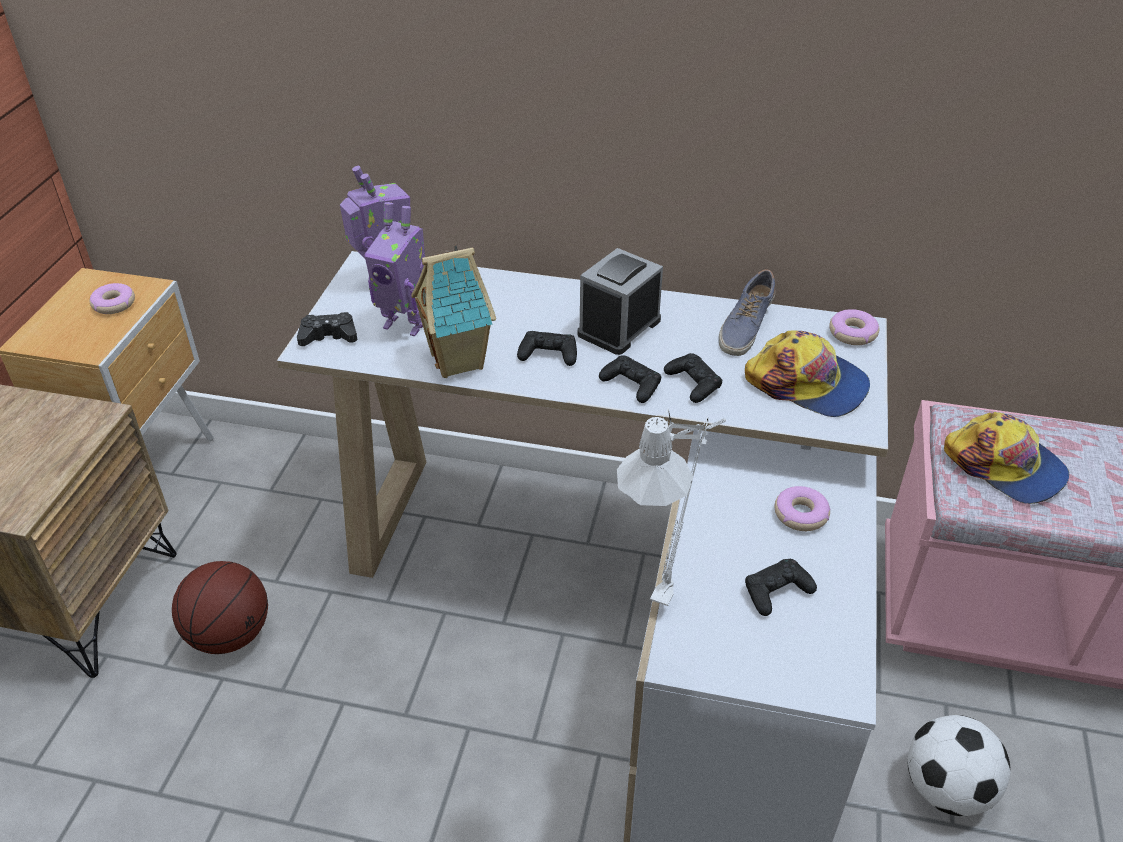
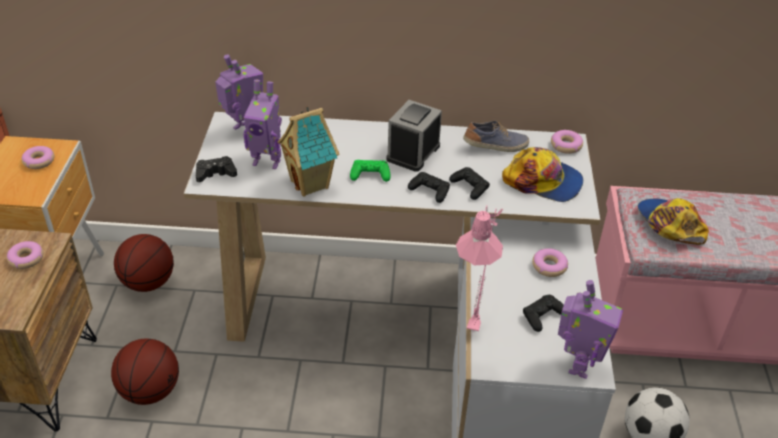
camera: 10 degrees left, 0 degrees up
(61, 435) = (26, 259): none -> donut
(262, 483) = (148, 283): none -> basketball
(548, 354) = (370, 175): black game controller -> green game controller
(671, 587) = (476, 320): grey table lamp -> pink table lamp
(745, 327) = (496, 147): shoe -> shoe turned 120 degrees counterclockwise
(820, 676) = (578, 364): none -> toy robot
(1005, 466) = (669, 224): cap -> cap turned 150 degrees counterclockwise

